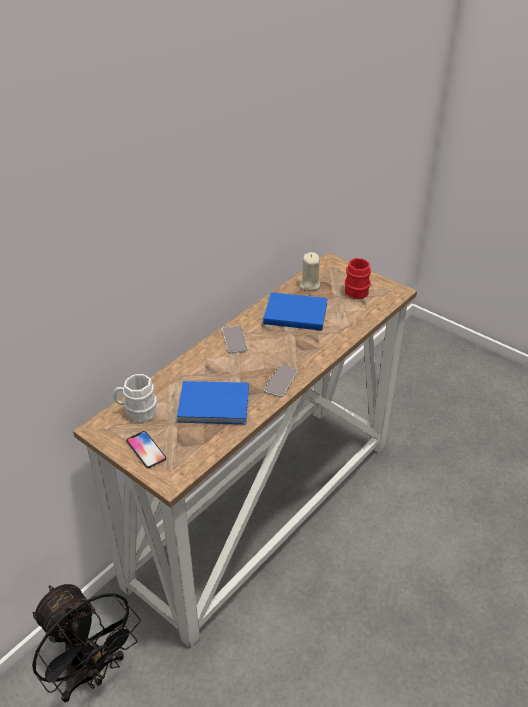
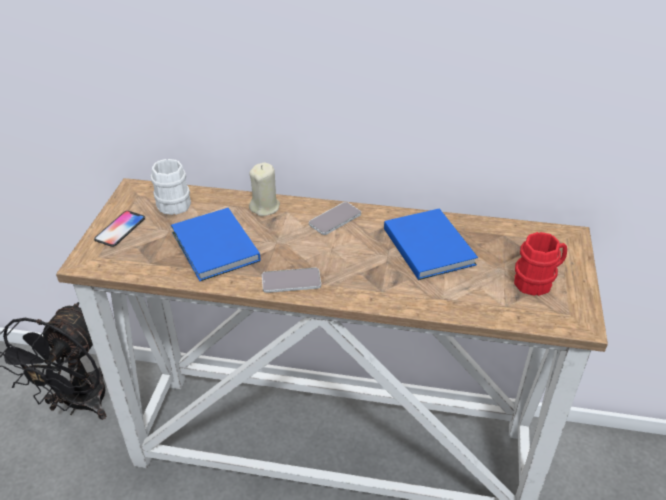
camera: 60 degrees right, 0 degrees up
(309, 285) = (498, 236): beige candle -> beige candle (265, 207)

